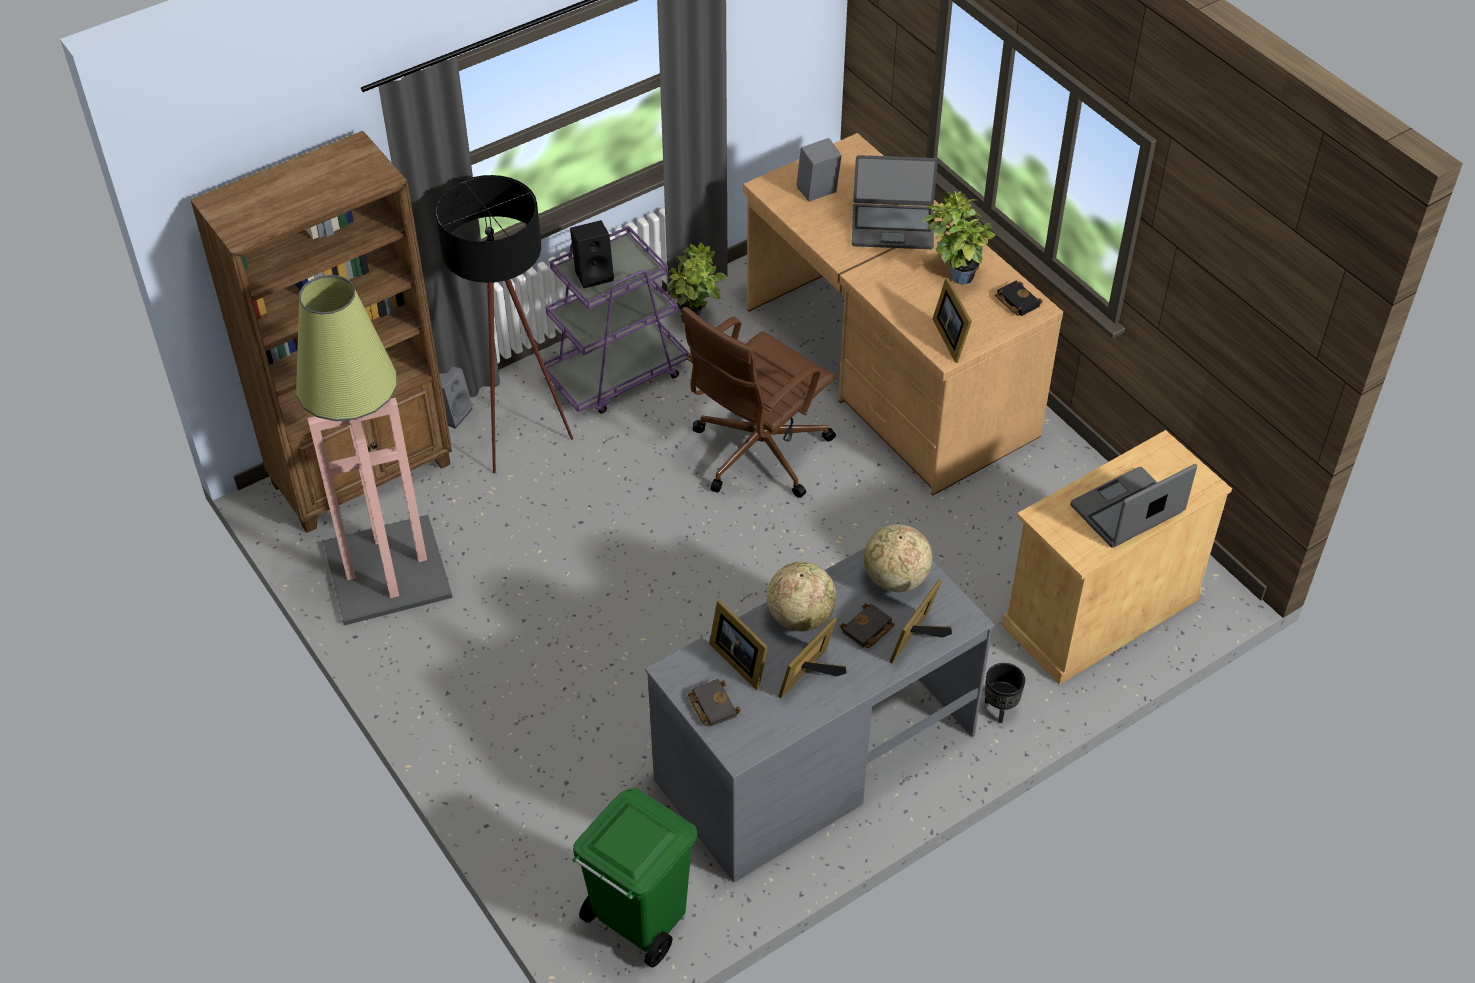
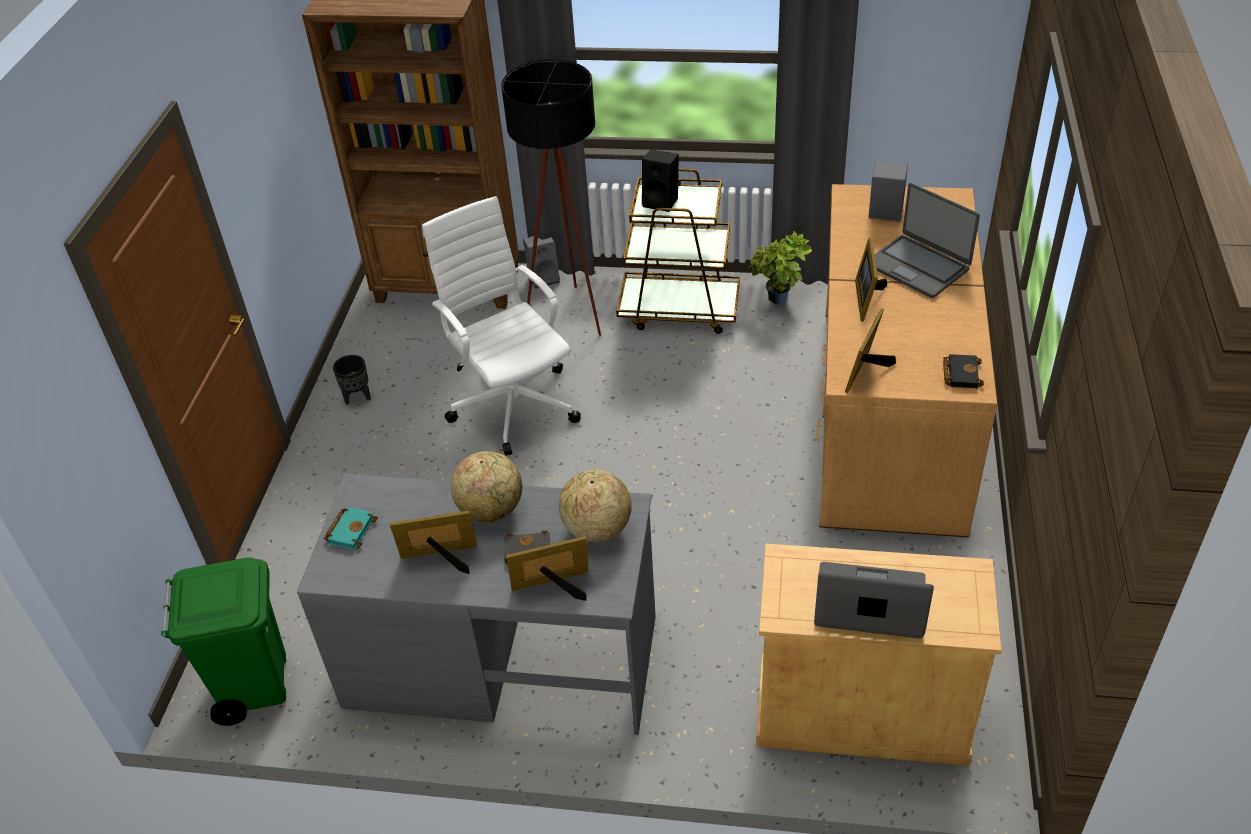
camera: 45 degrees right, 5 degrees down
(385, 570) = (390, 350): floor lamp -> none
(567, 547) = (513, 403): none -> white office chair
(616, 374) = (679, 310): purple cart -> brown cart
(711, 705) = (350, 529): black book -> turquoise book
(739, 659) = (410, 511): picture frame -> picture frame (867, 299)
(757, 453) = (717, 417): brown office chair -> none
(955, 276) = (928, 328): potted plant -> none
(1000, 709) = (682, 730): black planter -> black planter (357, 397)

